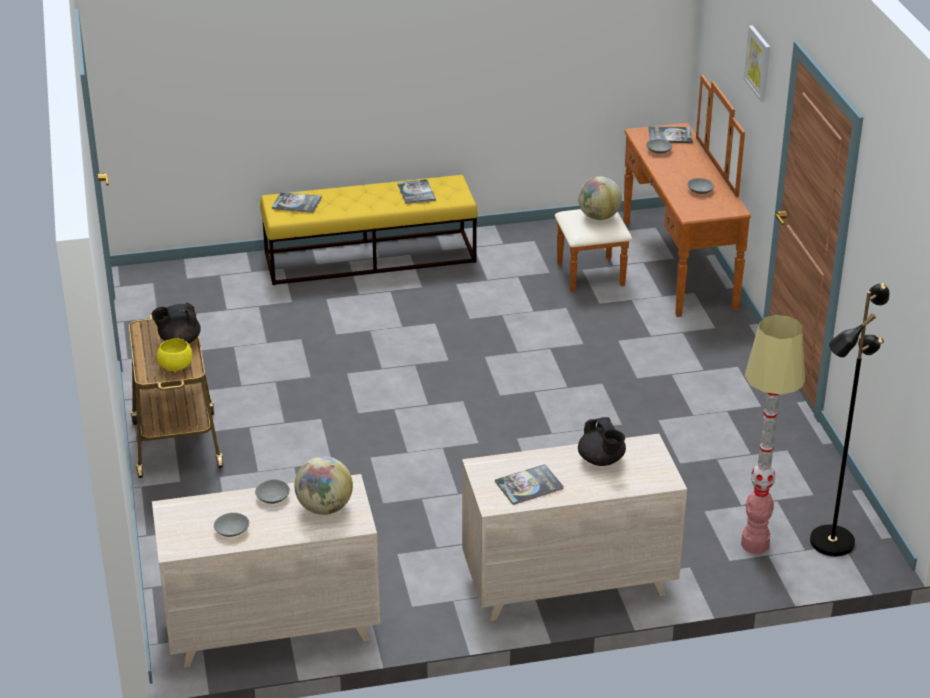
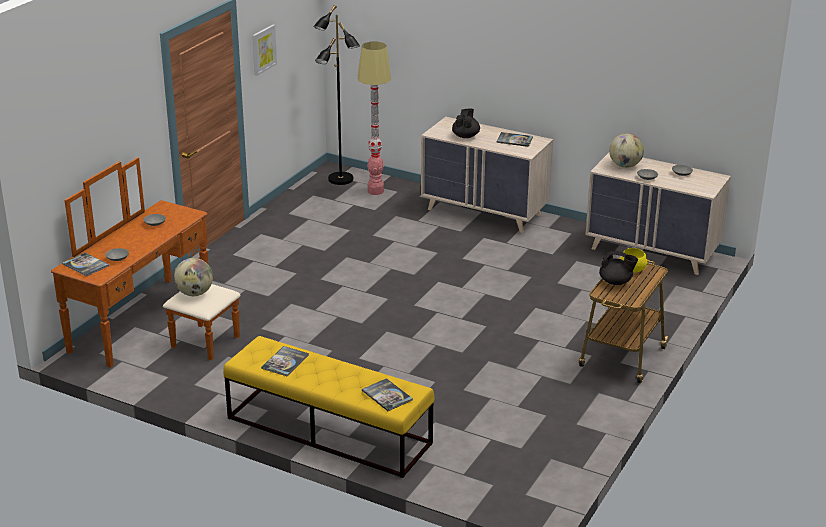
camera: 140 degrees left, 5 degrees down
(758, 63) = (123, 101): picture -> picture (263, 49)

